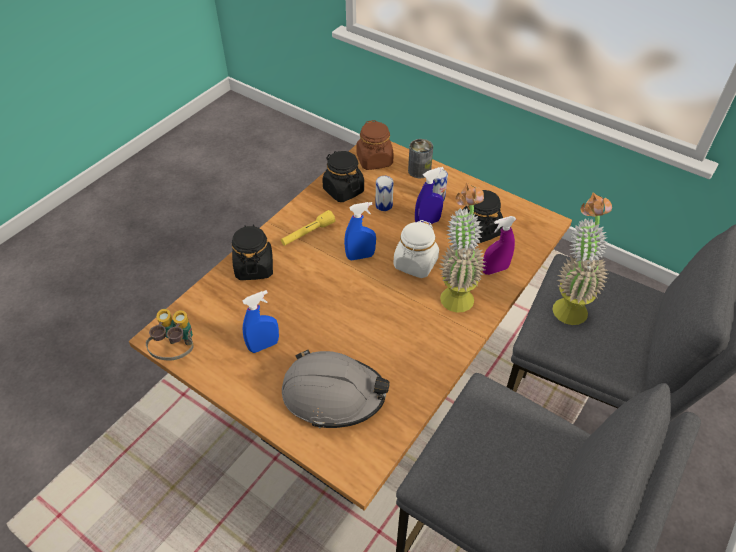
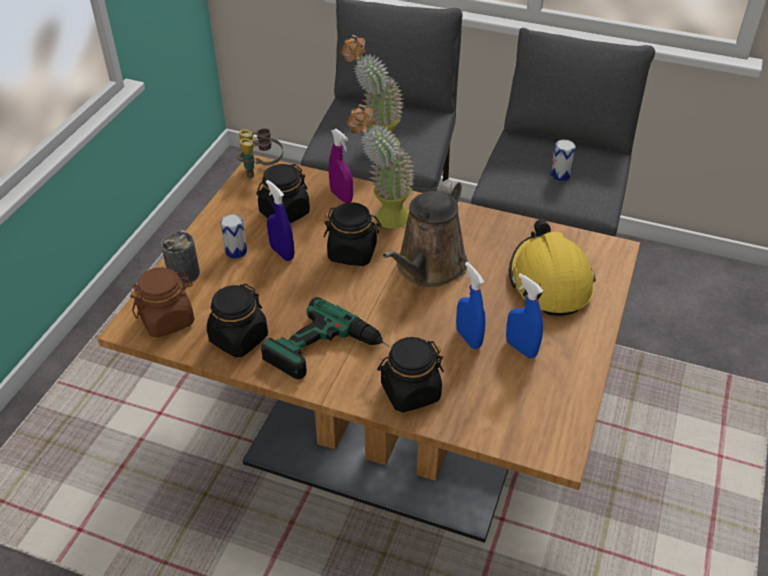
camera: 105 degrees left, 5 degrees down
(177, 352) = (570, 423): binoculars -> binoculars (261, 171)
(308, 234) = (333, 354): yellow flashlight -> power drill
(333, 394) = (549, 281): grey hard hat -> yellow hard hat
(360, 256) = (356, 298): blue spray bottle -> blue spray bottle (468, 338)
(380, 308) = (428, 268): none -> brown watering can
(384, 205) = (260, 294): can -> can (560, 175)
(415, 263) = (352, 252): white jar -> black jar

